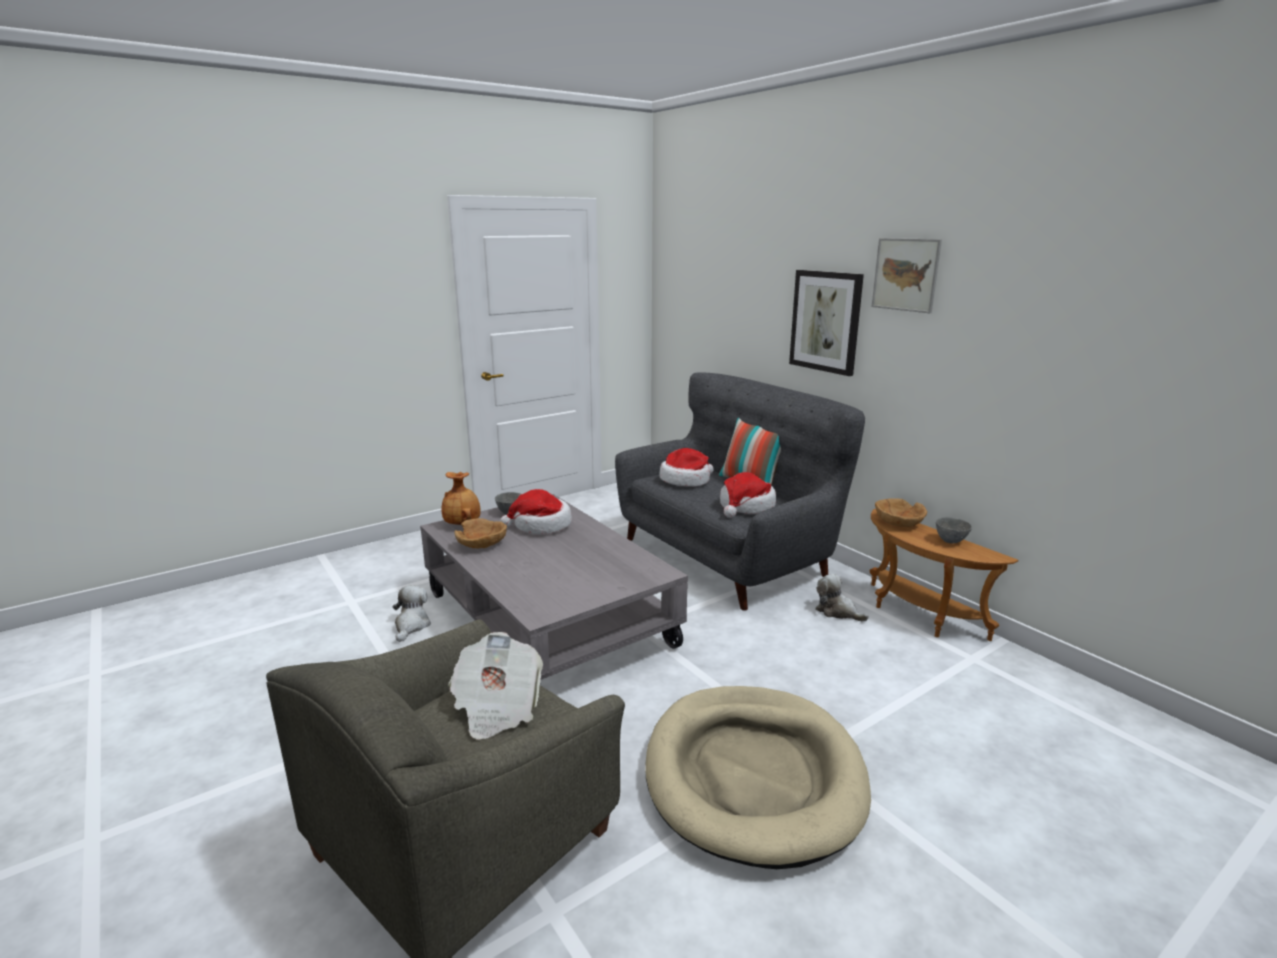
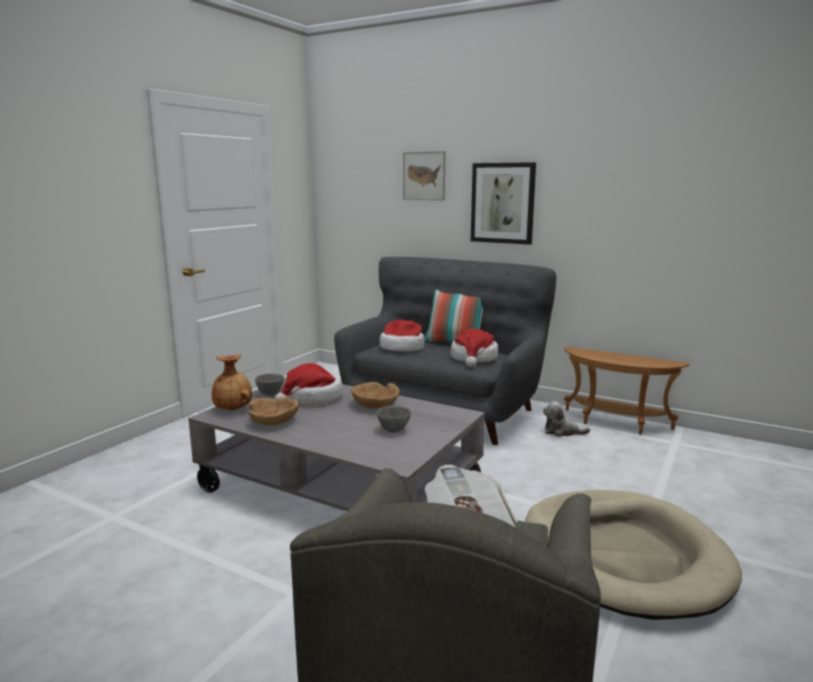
camera: 25 degrees left, 5 degrees down
(411, 626) = (207, 522): plush toy -> none
(898, 523) = (591, 353): brown bowl -> brown bowl (375, 405)
(905, 274) = (574, 160): picture -> picture (424, 176)
(950, 541) = (637, 358): grey bowl -> grey bowl (393, 430)

